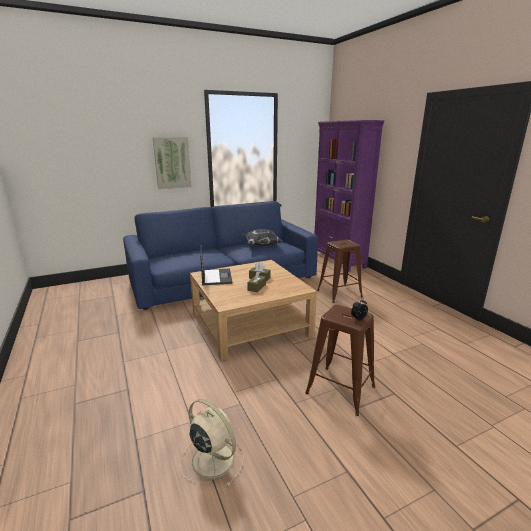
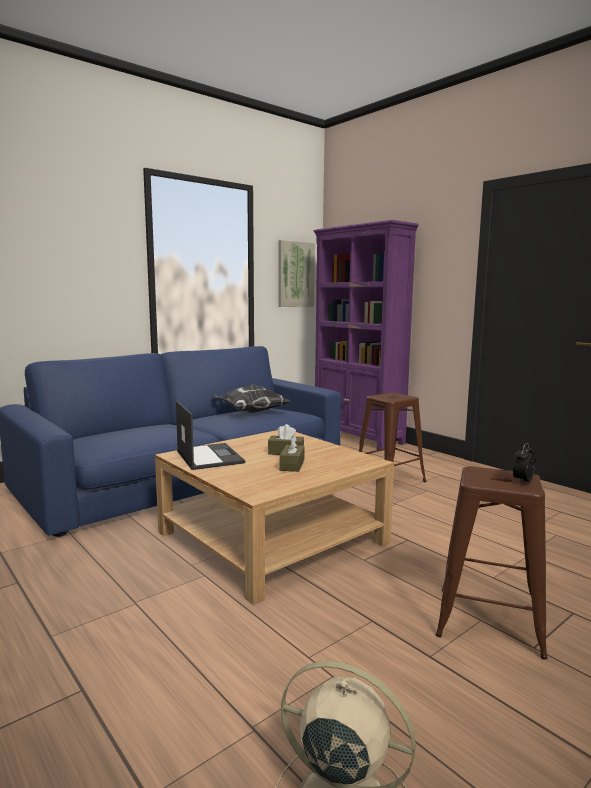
camera: 15 degrees left, 10 degrees down
(172, 163) = (89, 281): picture -> picture (295, 274)

